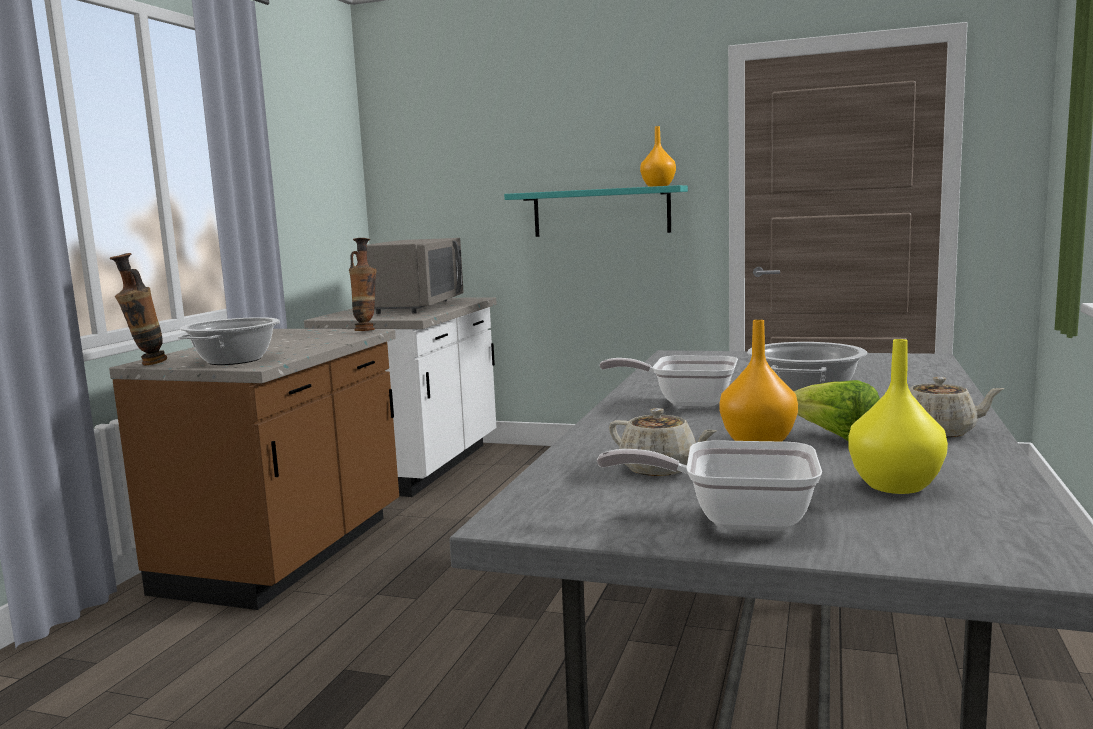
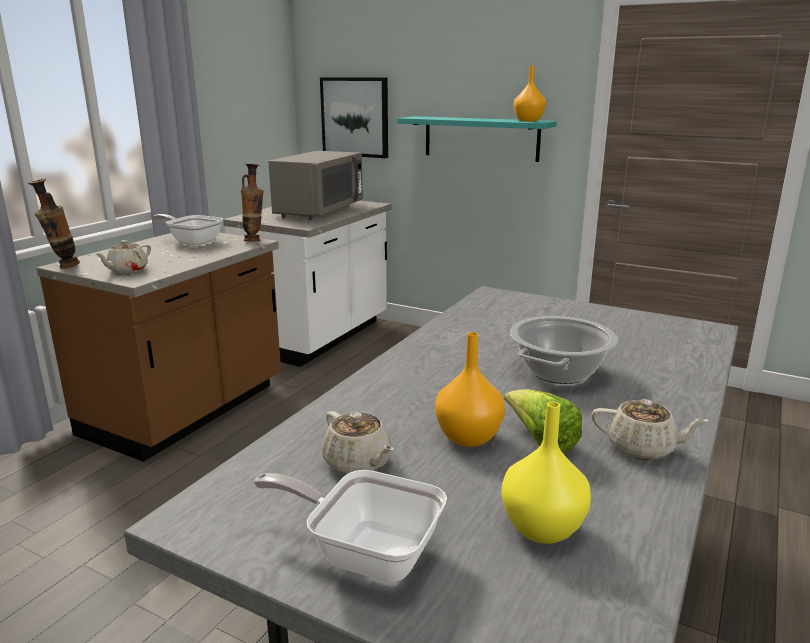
camera: 10 degrees right, 10 degrees up
(234, 360) = (127, 270): cooking pot -> beige teapot
(444, 201) = (355, 117): none -> picture
(685, 402) = (450, 365): frying pan -> frying pan (193, 242)

